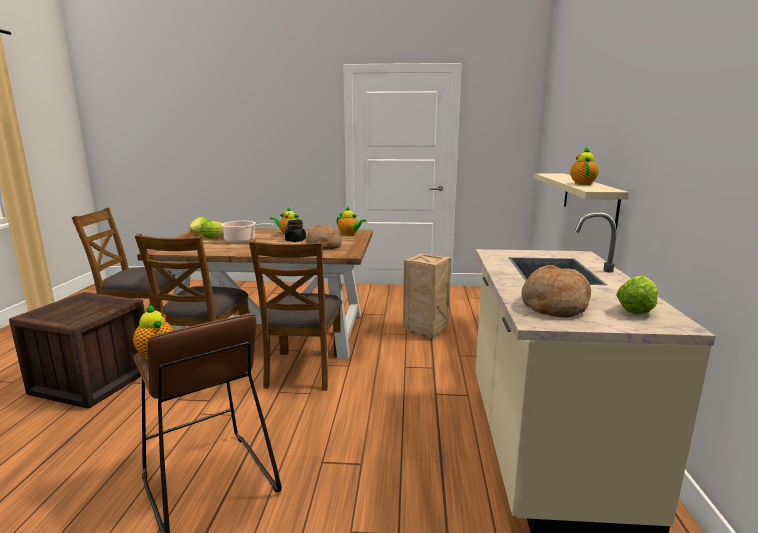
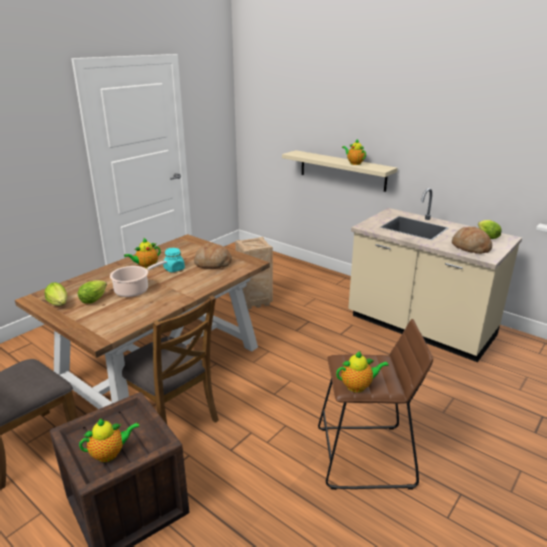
camera: 55 degrees left, 10 degrees up
(295, 240) = (174, 269): black jar -> turquoise jar
(303, 370) = (252, 372): brown chair -> none
(349, 234) = (190, 245): teapot -> teapot (110, 453)

